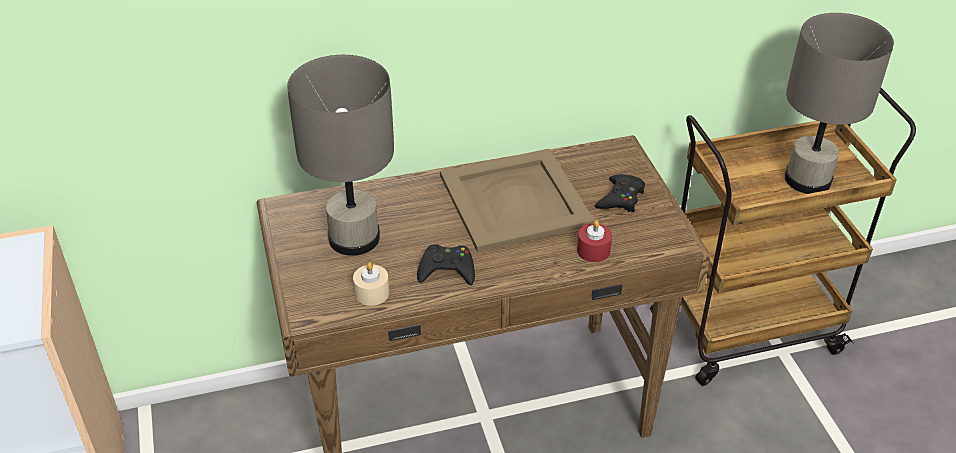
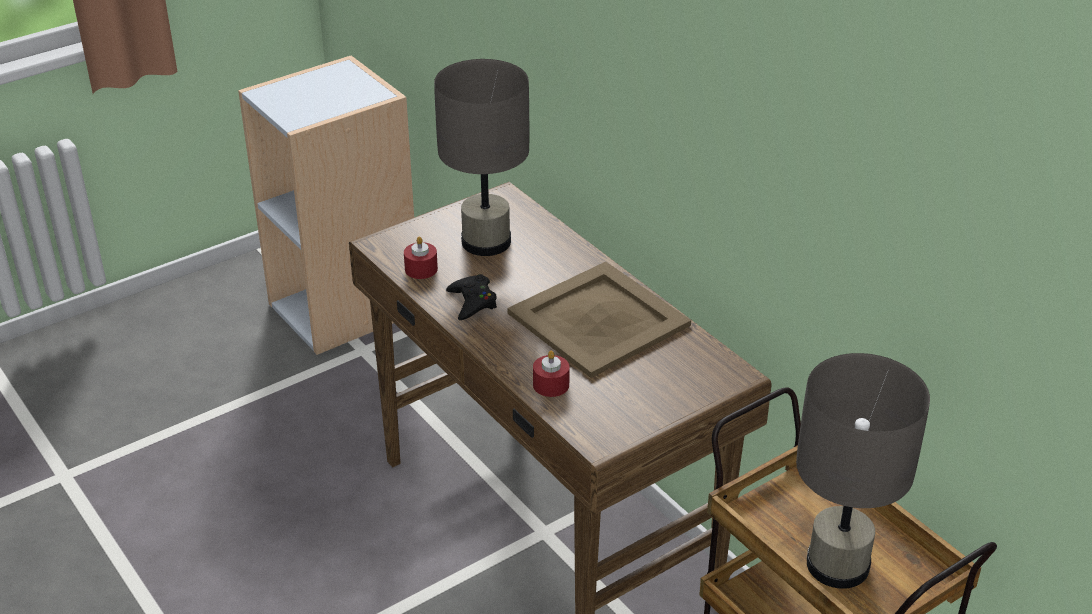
camera: 70 degrees right, 5 degrees down
(372, 293) = (421, 269): beige candle -> red candle
(620, 198) = (647, 388): black game controller -> none

